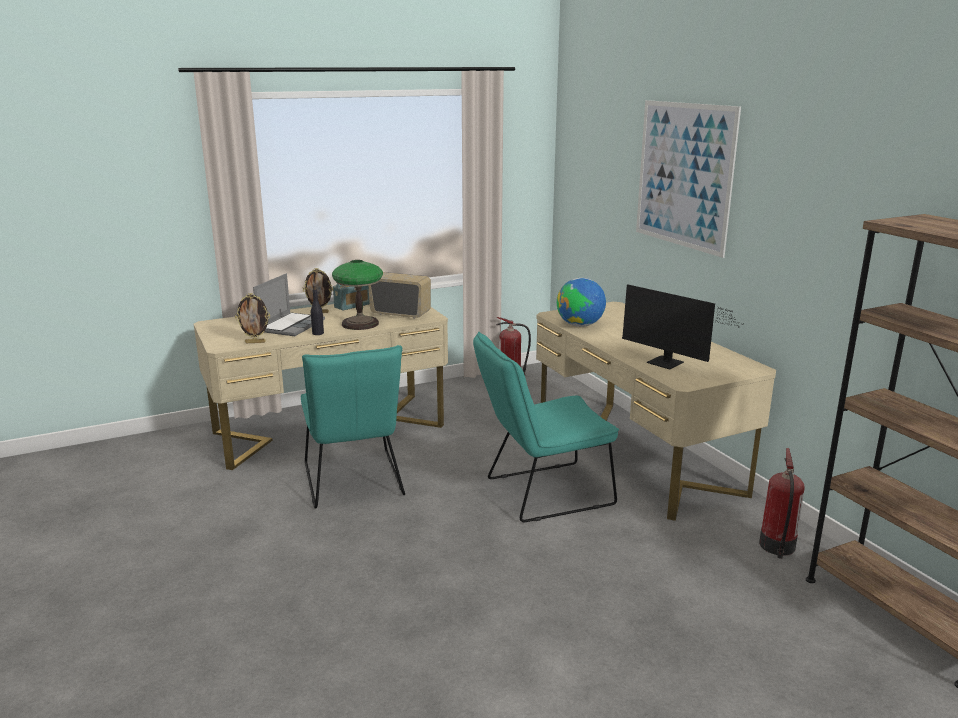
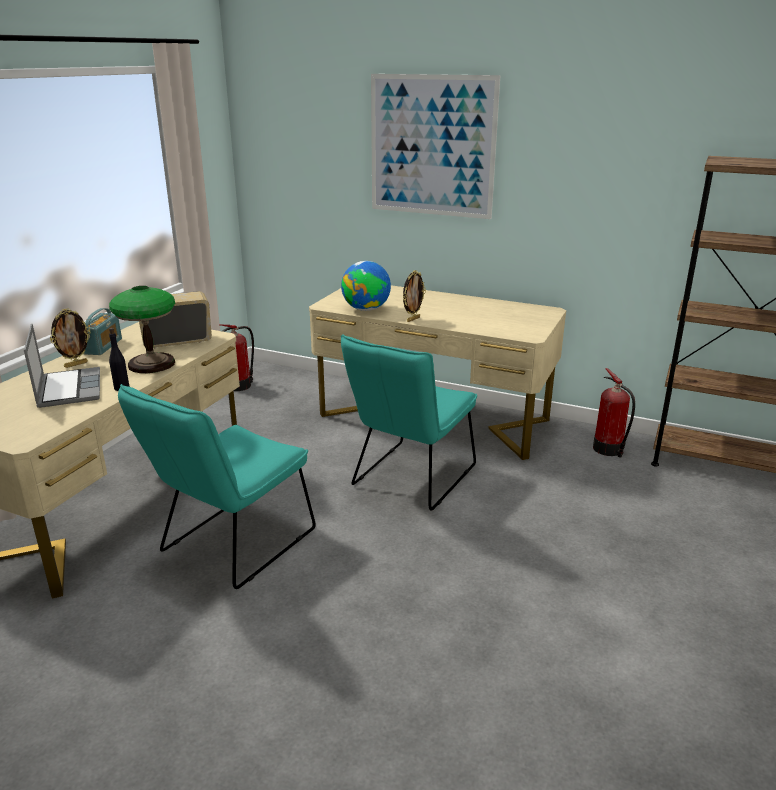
camera: 40 degrees left, 5 degrees up
(255, 342) = (60, 421): picture frame -> picture frame (413, 319)
(354, 483) = (231, 545): turquoise chair -> turquoise chair turned 90 degrees clockwise
(668, 364) = (492, 324): monitor -> none

